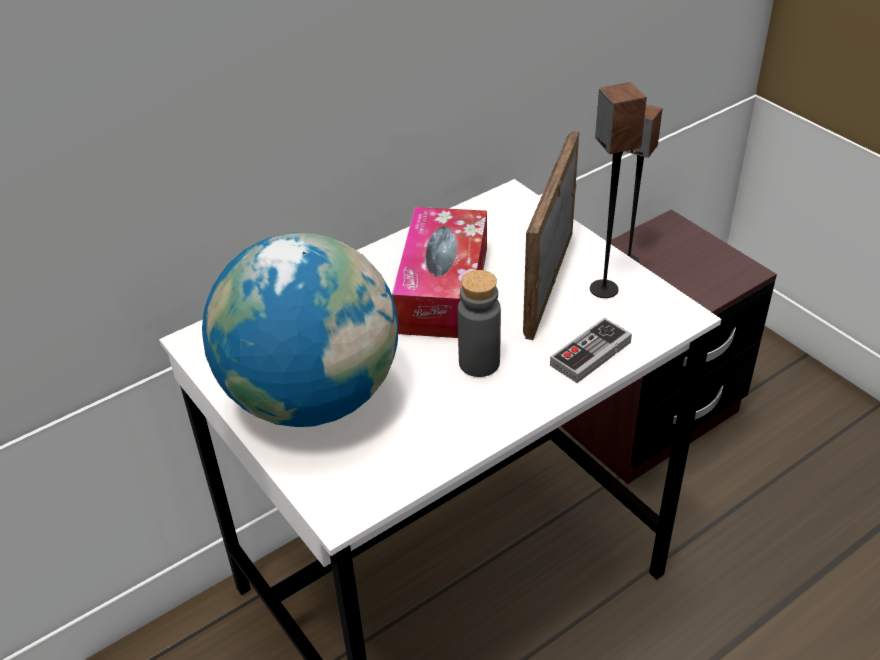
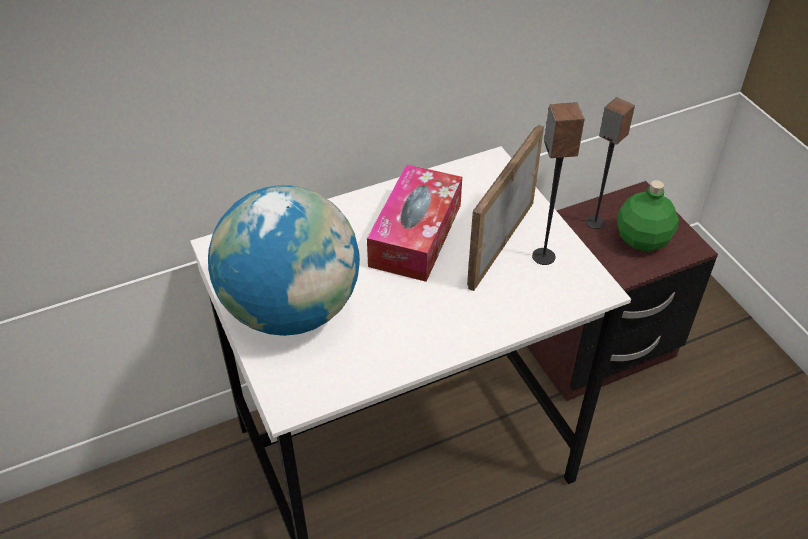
camera: 10 degrees right, 5 degrees up
(479, 363) = (426, 303): grey bottle -> none
(590, 354) = (515, 310): game controller -> none
(688, 271) = (643, 239): none -> green bottle

